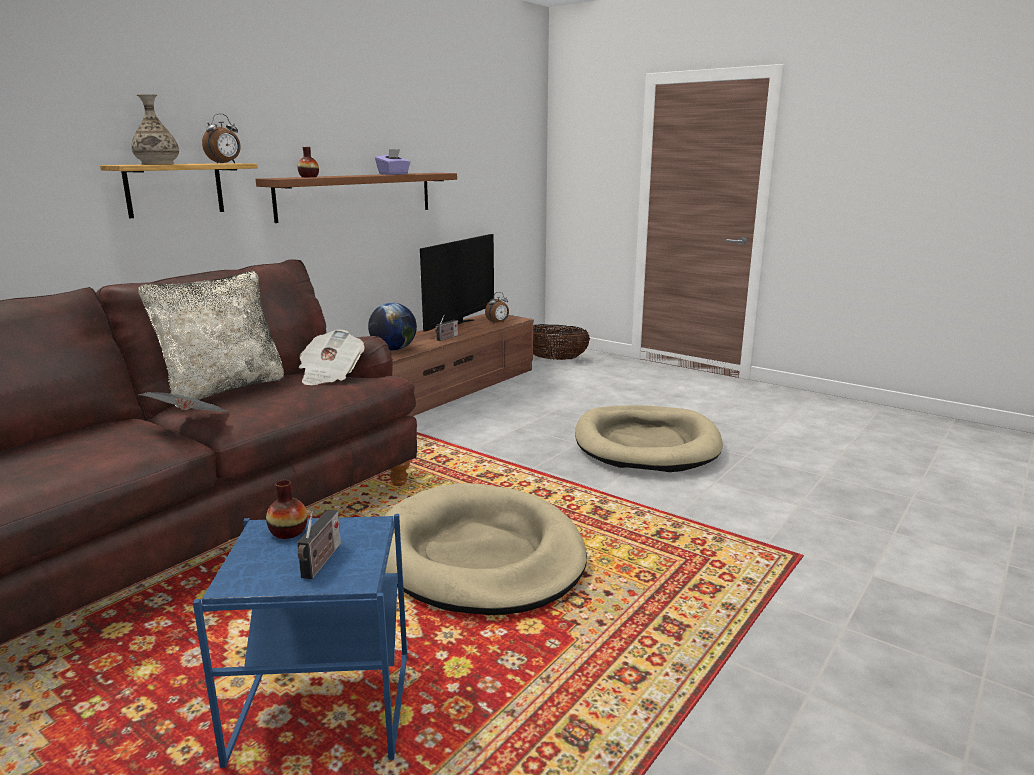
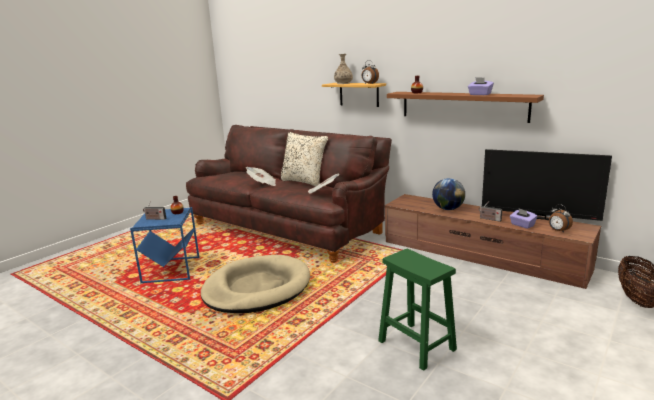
camera: 90 degrees right, 0 degrees up
(475, 330) = (522, 225): none -> purple tissue box
(646, 444) = (417, 346): beige dog bed -> green stool

